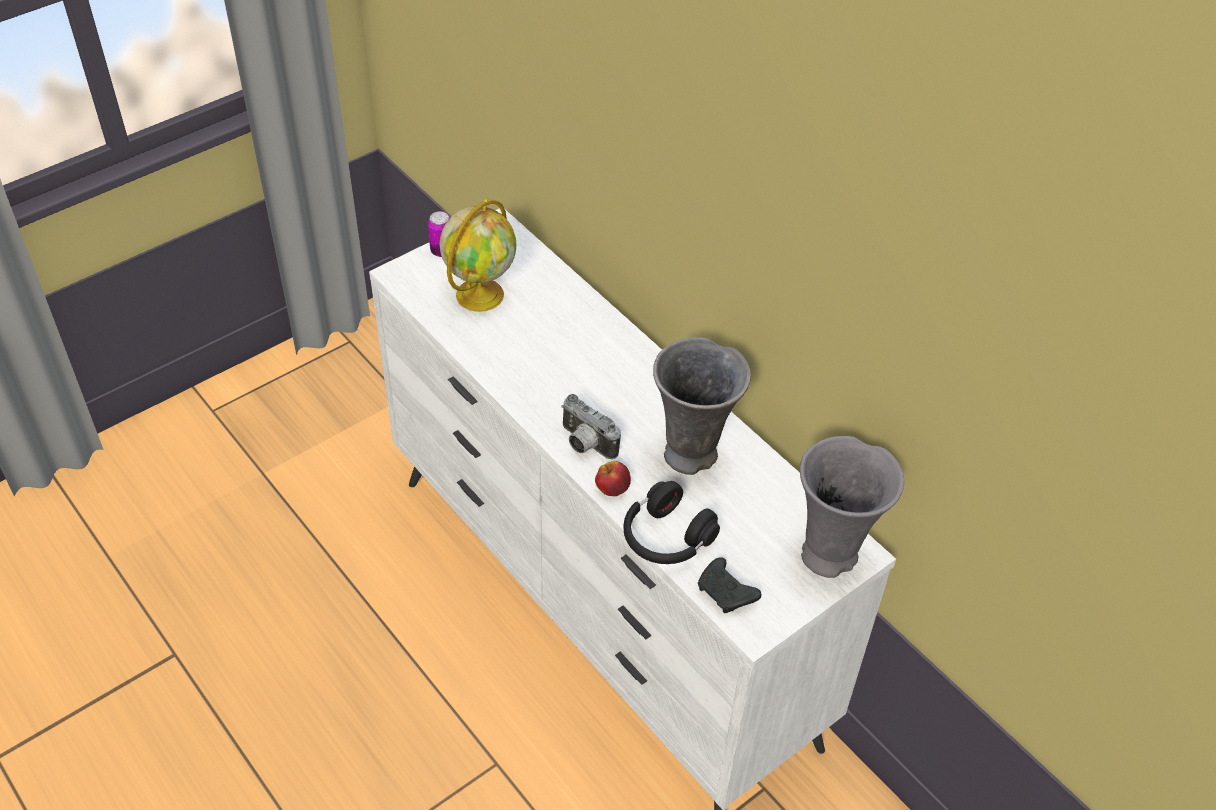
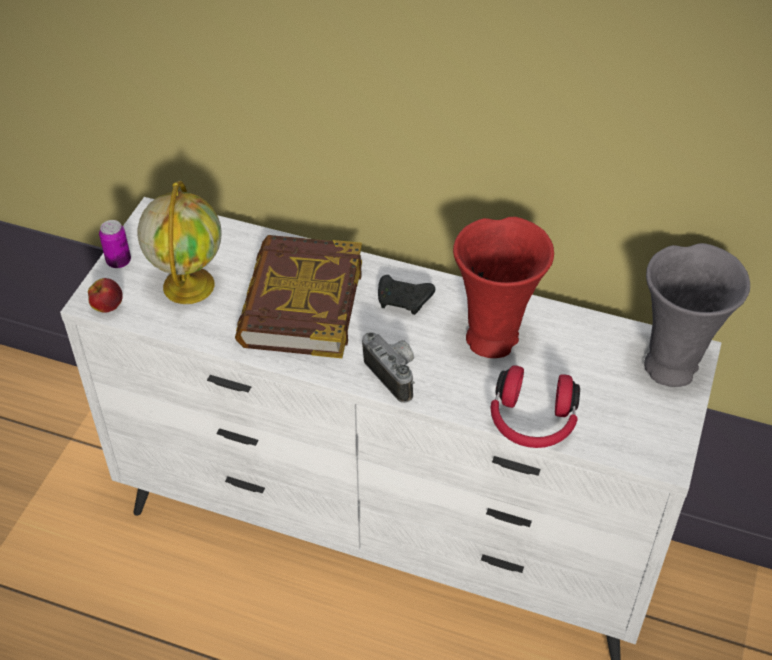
camera: 30 degrees left, 0 degrees up
(555, 351) = (300, 304): none -> book
(584, 444) = (395, 374): camera -> camera turned 135 degrees counterclockwise
(612, 489) = (452, 402): apple -> apple (107, 306)
(665, 539) = (532, 422): black headphones -> red headphones
(692, 455) = (495, 338): grey vase -> red vase
(726, 593) = (619, 442): black game controller -> black game controller (404, 301)

